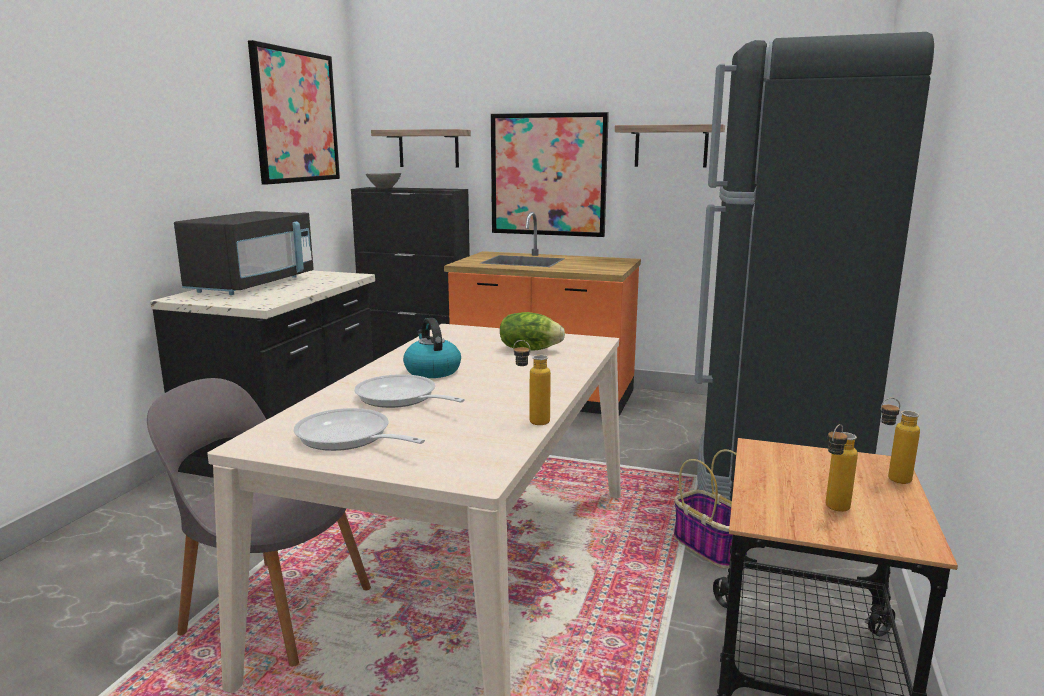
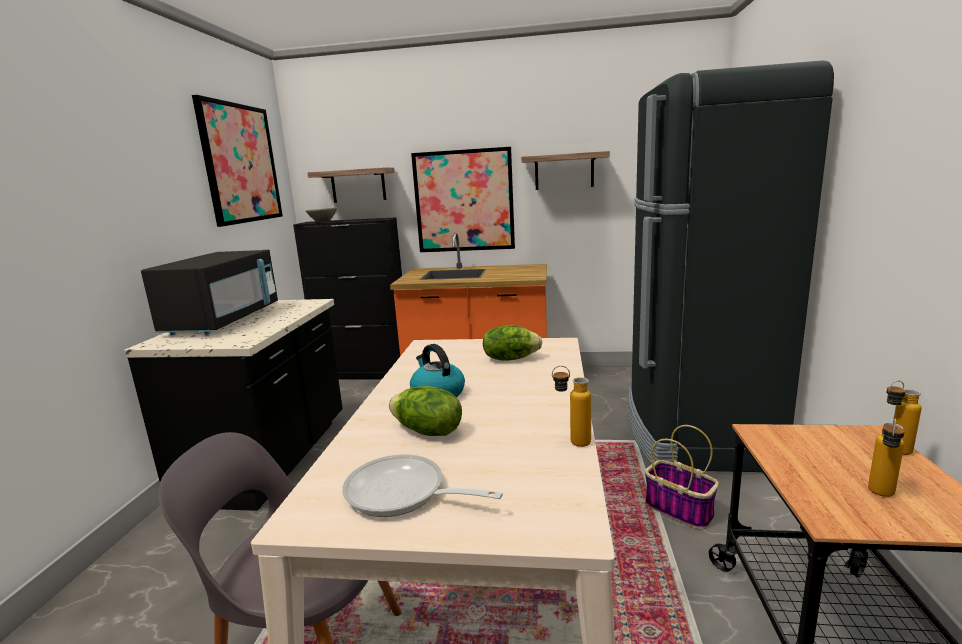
camera: 10 degrees left, 0 degrees up
(400, 398) = (427, 432): frying pan -> lettuce

